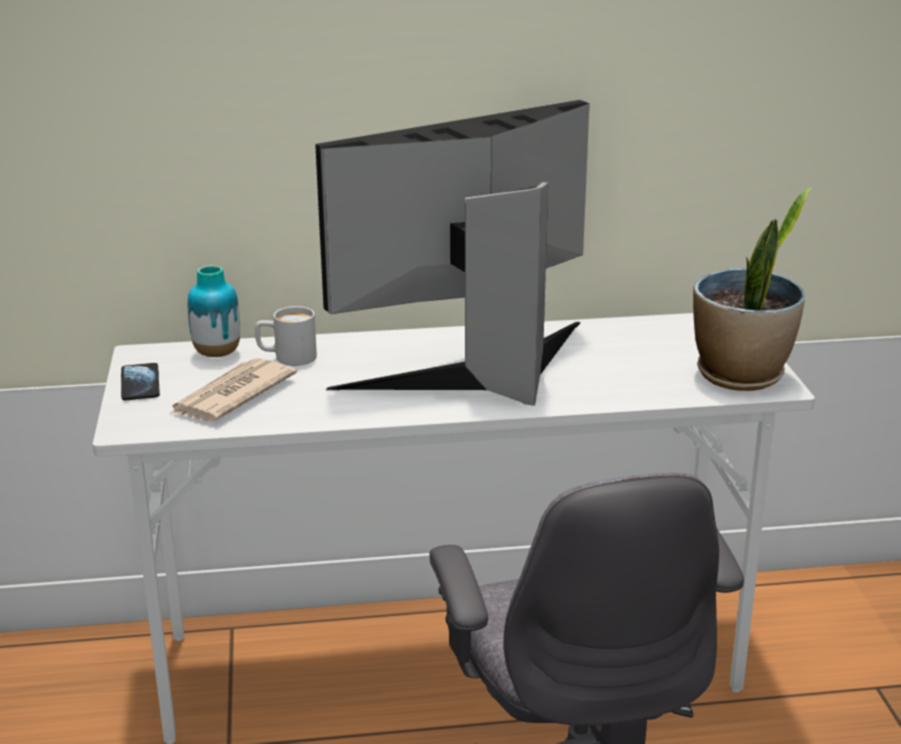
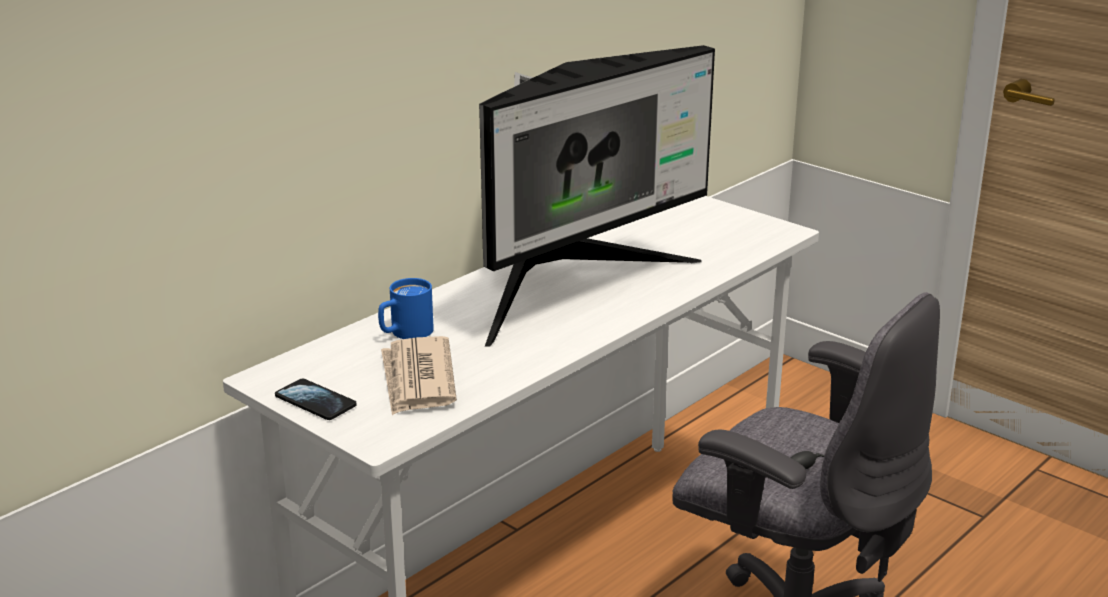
camera: 40 degrees left, 0 degrees up
(217, 353) = (336, 352): vase -> none
(286, 358) = (405, 333): white mug -> blue mug
(480, 369) = (574, 288): monitor -> monitor turned 150 degrees counterclockwise
(741, 375) = (752, 231): potted plant -> none

